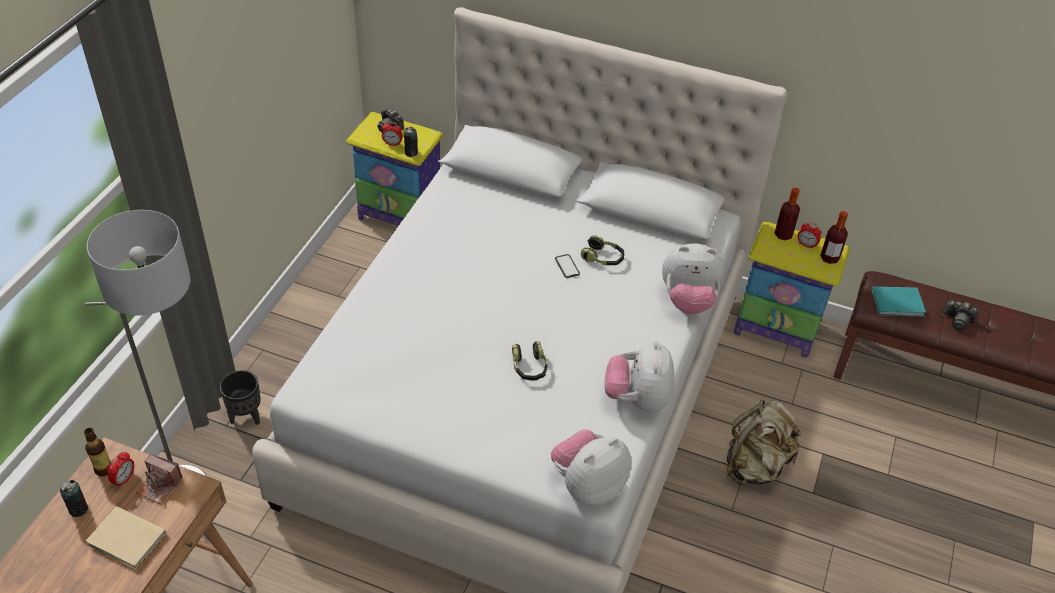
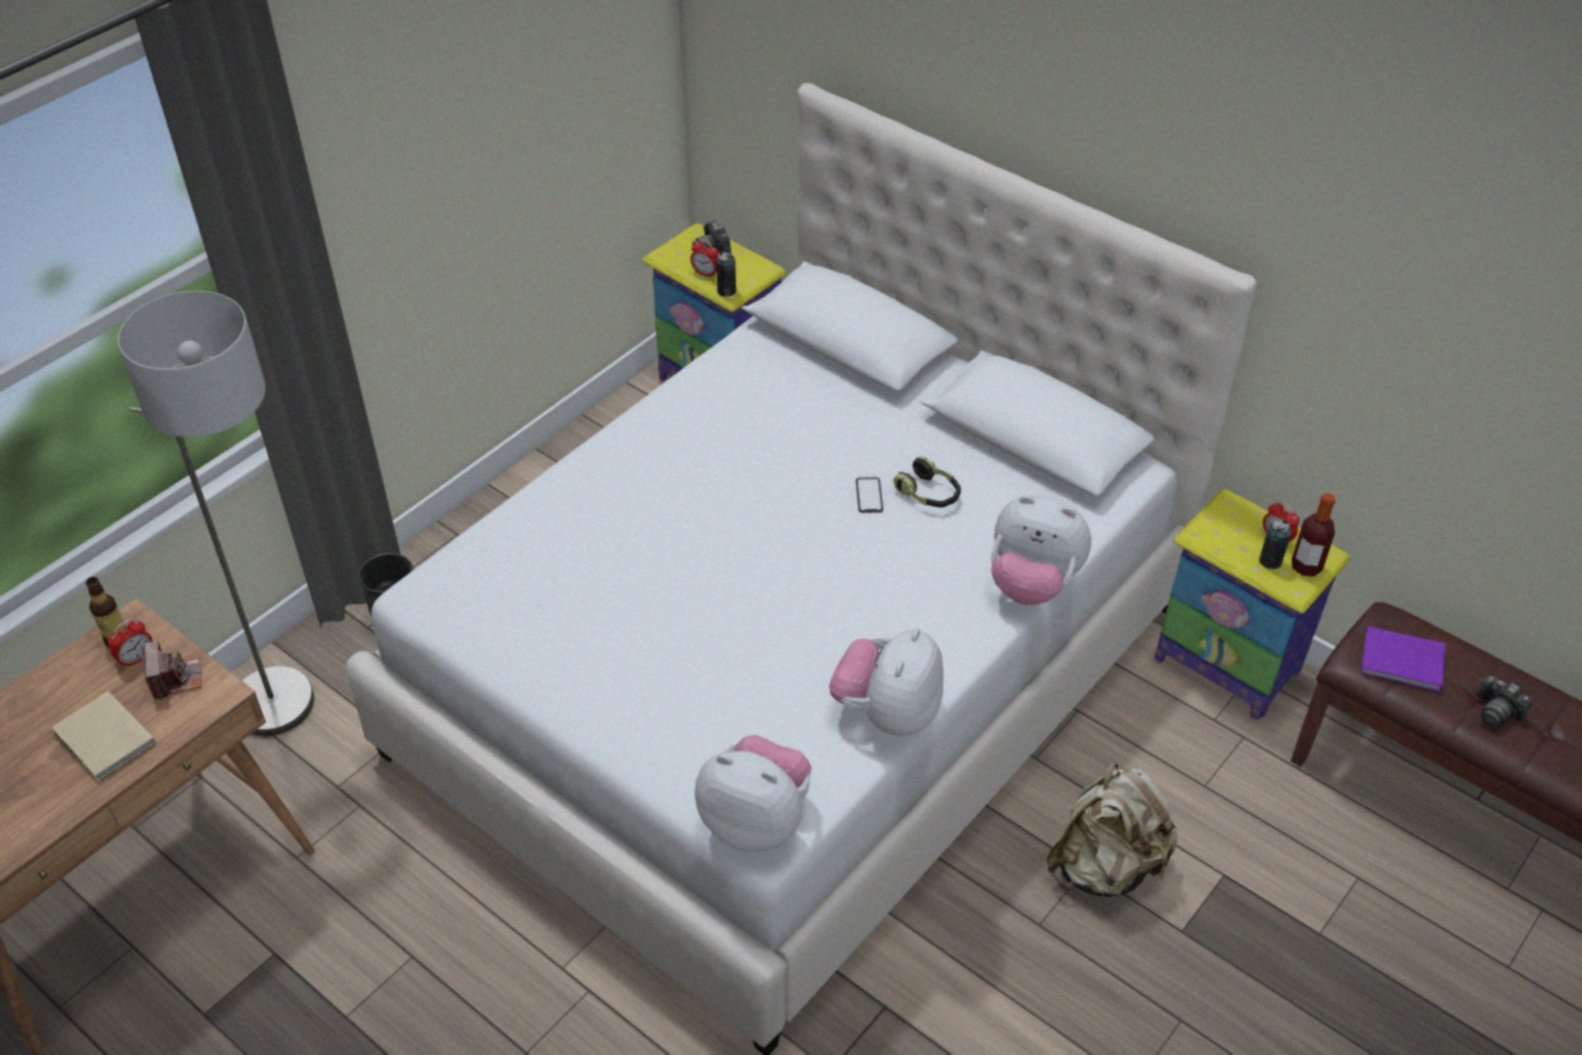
camera: 20 degrees right, 0 degrees up
(78, 509) = (64, 685): can -> can (1270, 561)
(159, 486) = (175, 678): camera -> camera turned 150 degrees counterclockwise
(529, 367) = (747, 631): headphones -> none
(588, 485) = (756, 821): plush toy -> plush toy turned 45 degrees clockwise
(783, 234) = (1245, 515): bottle -> none
(898, 304) = (1404, 663): turquoise book -> purple book

